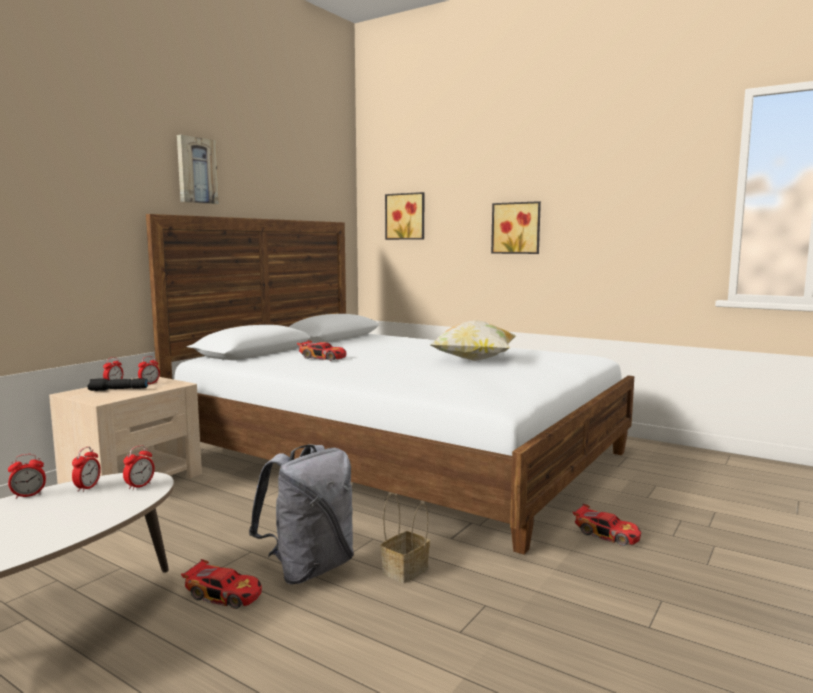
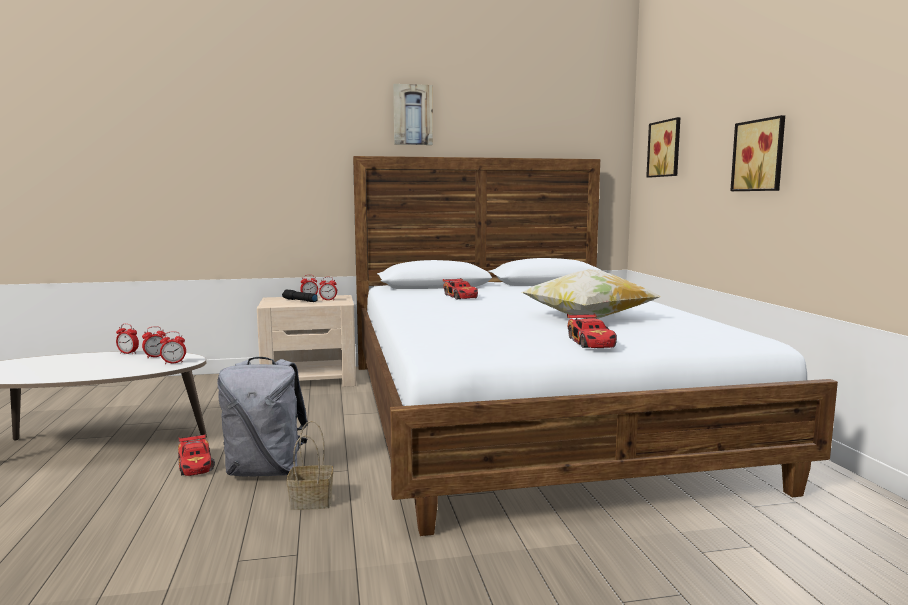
camera: 45 degrees right, 0 degrees up
(607, 534) = (546, 561): toy car -> toy car (591, 342)

